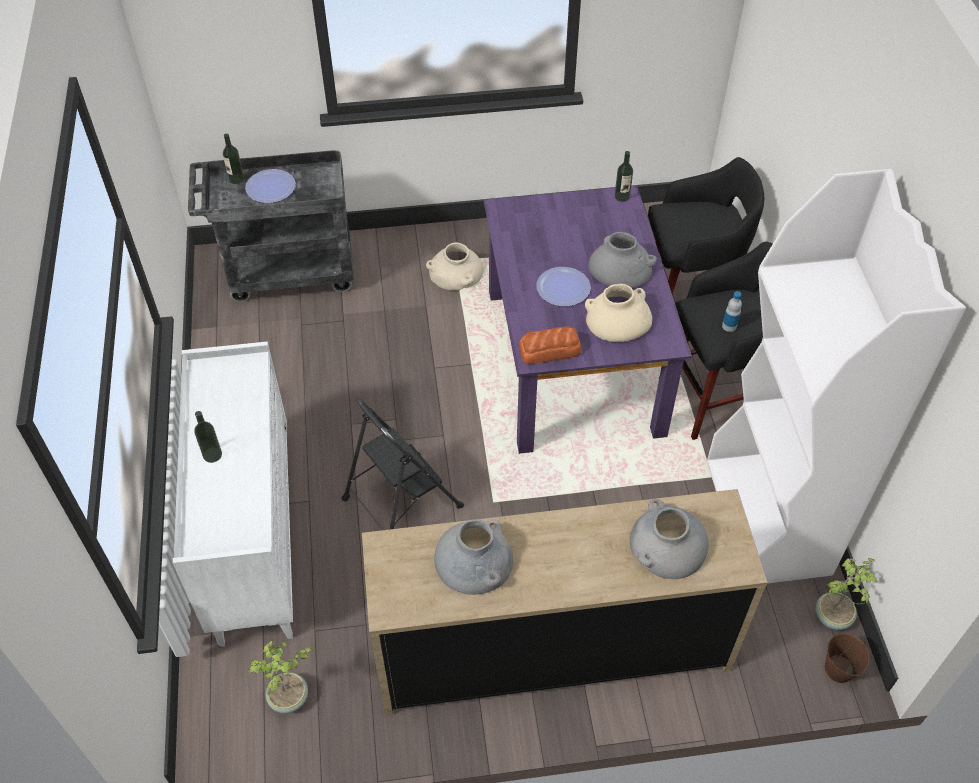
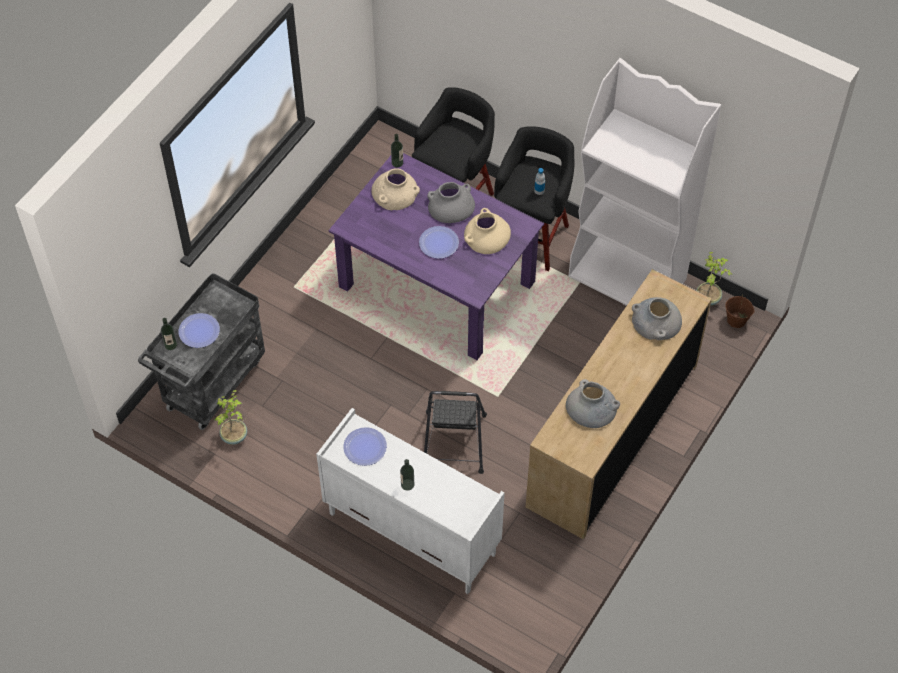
camera: 50 degrees left, 5 degrees up
(231, 387) = (365, 447): none -> plate
(289, 699) = (532, 579): potted plant -> potted plant (235, 436)
(456, 272) = (304, 292): beige vase -> beige vase (395, 192)
(550, 350) = (478, 282): bread -> none

